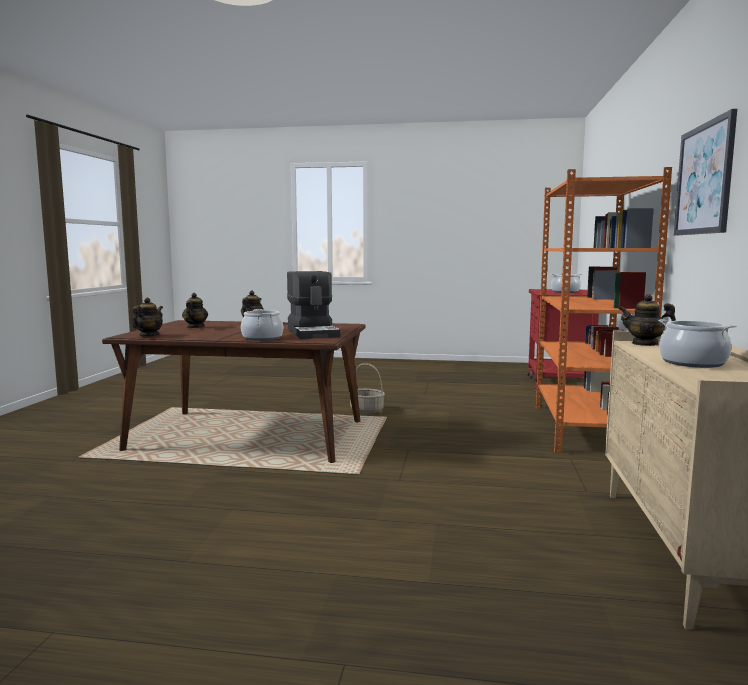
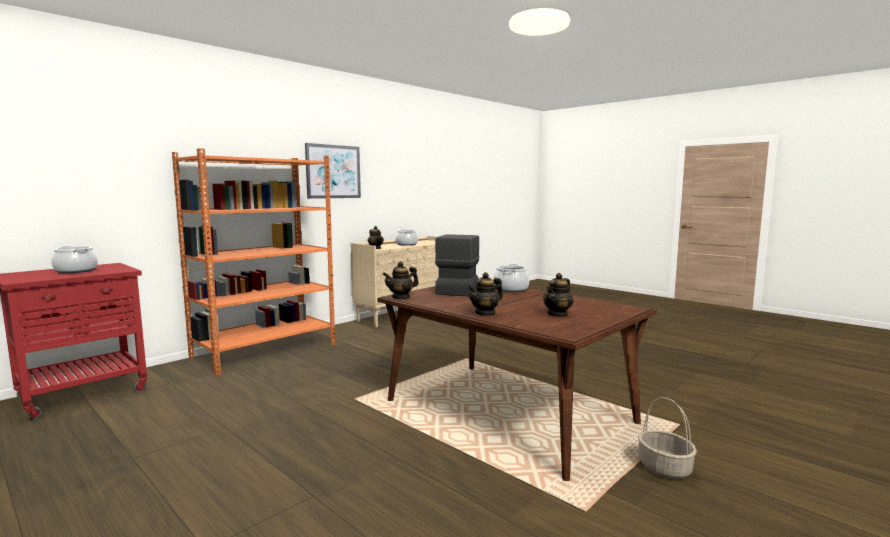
camera: 145 degrees left, 0 degrees up
(149, 336) = (609, 305): teapot -> teapot (401, 297)
(367, 410) = (348, 416): basket -> basket (663, 468)

